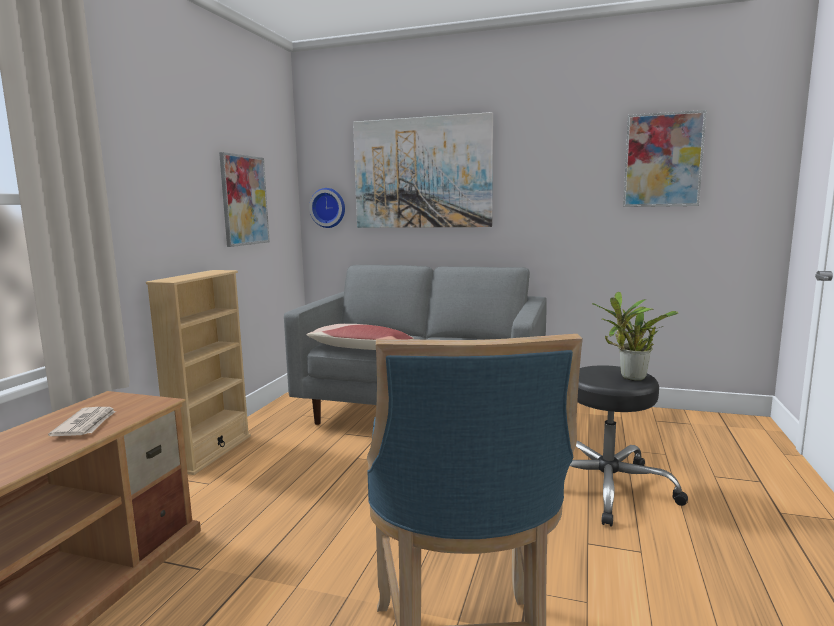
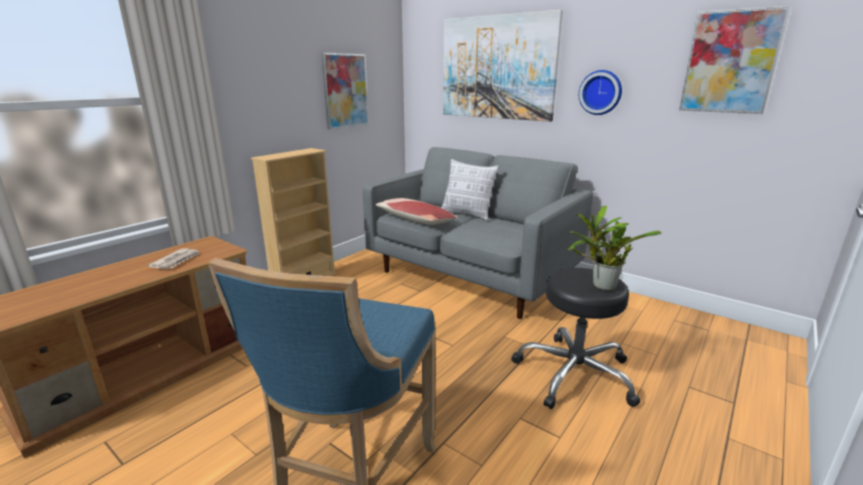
camera: 20 degrees right, 10 degrees up
(328, 208) = (423, 95): wall clock -> wall clock (601, 92)
(415, 337) = (467, 214): none -> pillow

